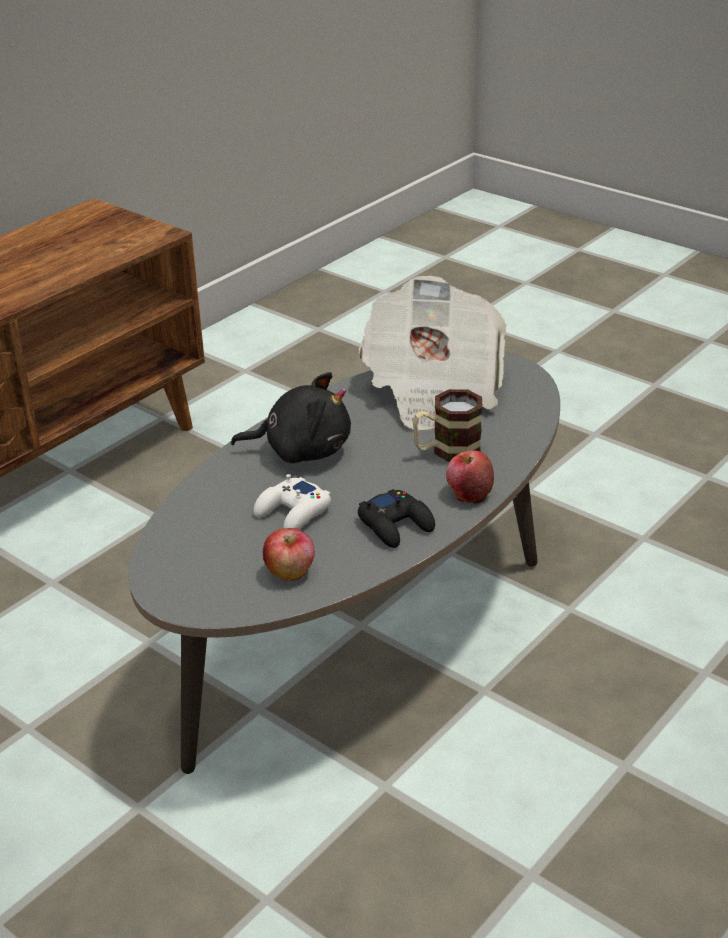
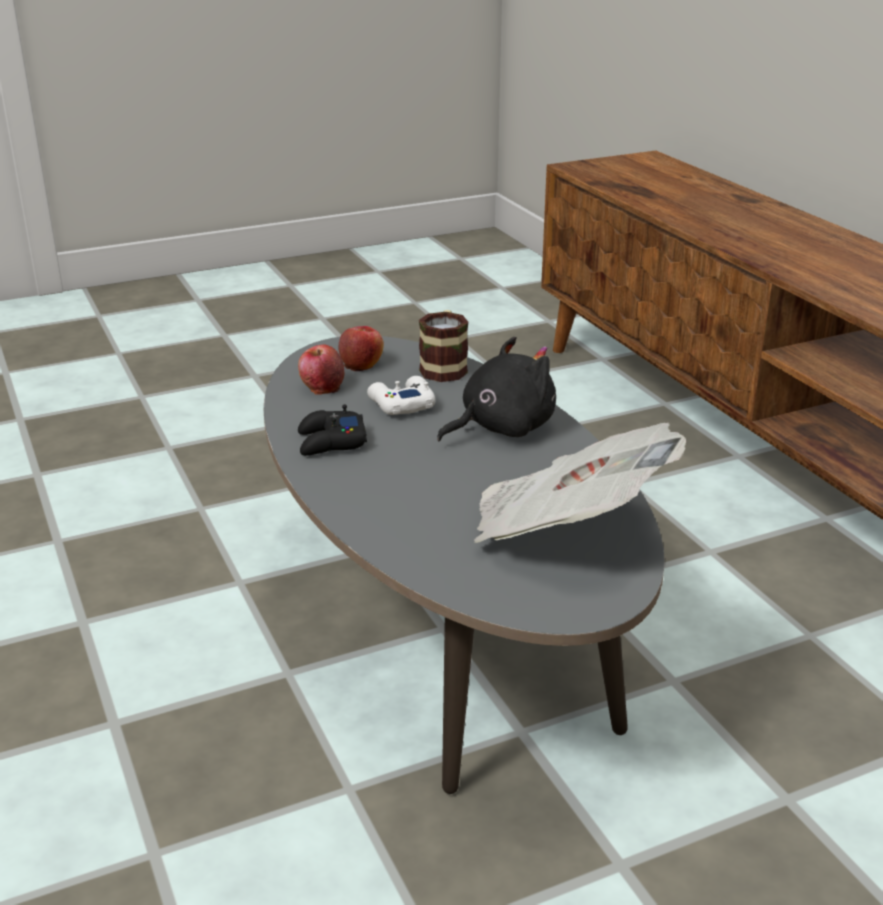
camera: 115 degrees right, 5 degrees down
(302, 450) = (501, 428): black plush toy -> black plush toy turned 150 degrees counterclockwise
(446, 451) = (426, 500): mug -> mug (444, 366)
(469, 493) = (339, 490): apple -> apple (361, 364)

